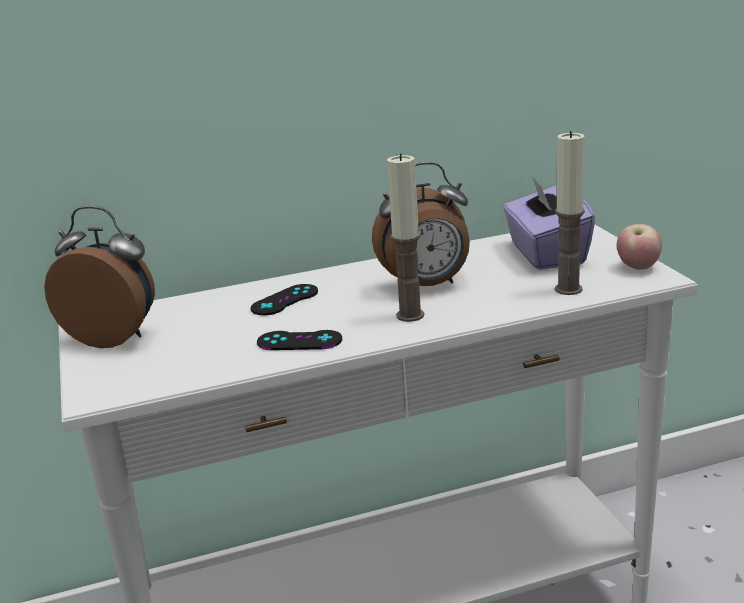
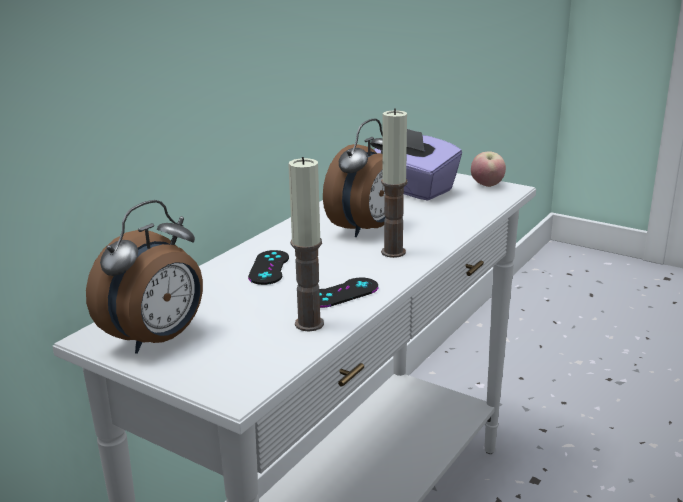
camera: 40 degrees left, 0 degrees up
(115, 337) = (157, 340): alarm clock -> alarm clock turned 150 degrees clockwise
(568, 289) = (469, 208): candle -> candle (309, 324)

